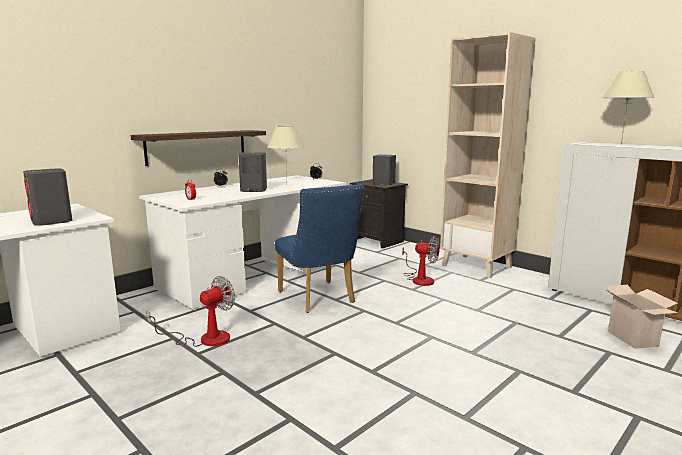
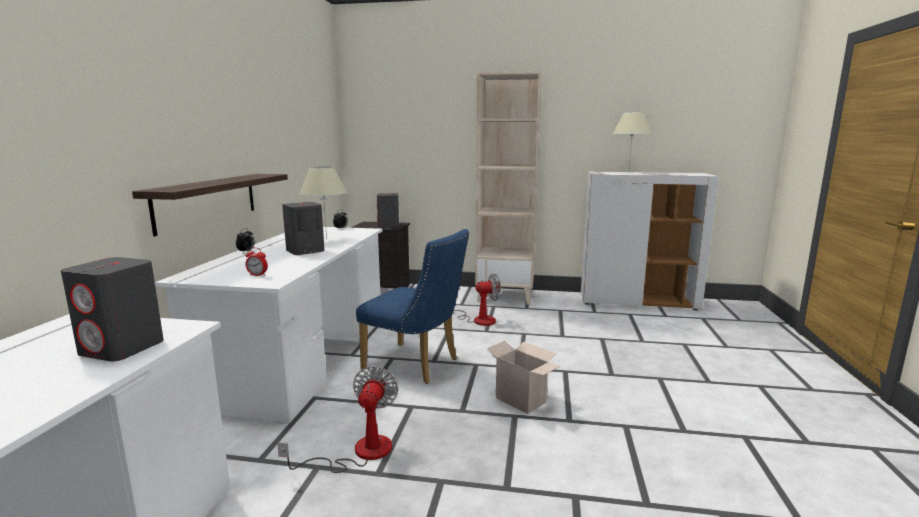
camera: 35 degrees left, 0 degrees up
(634, 339) = (682, 329): cardboard box -> cardboard box (522, 400)

